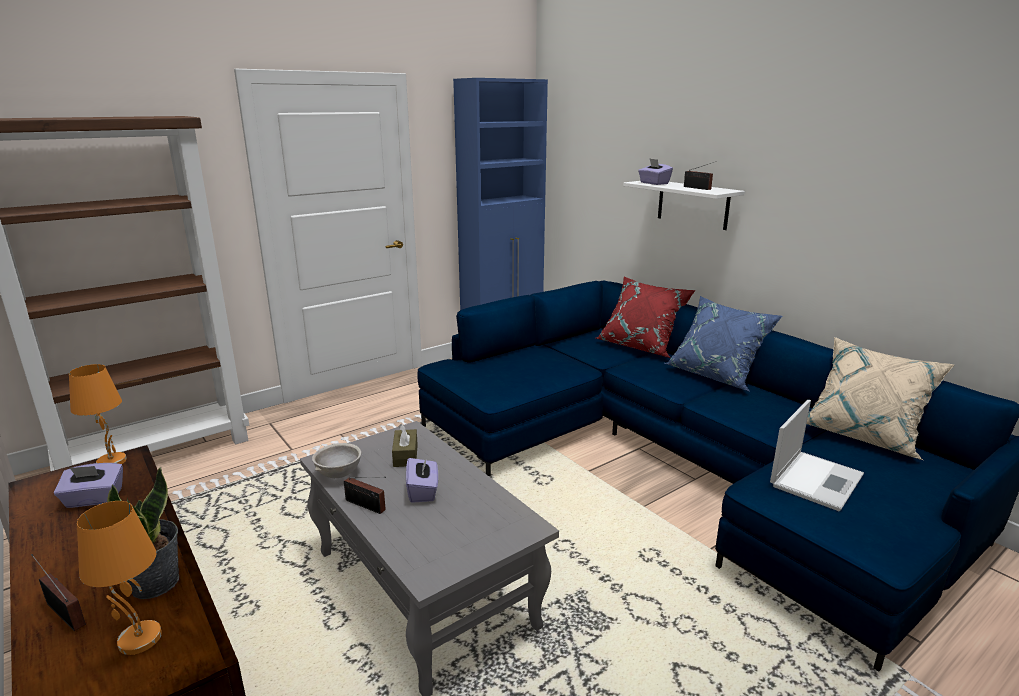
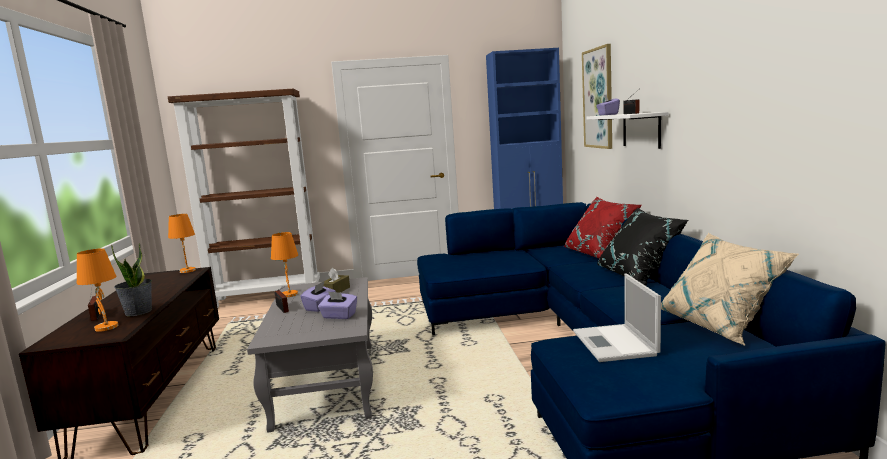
camera: 30 degrees right, 10 degrees down
(94, 499) = (161, 282): purple tissue box -> purple tissue box (339, 316)
(338, 474) = (289, 294): grey bowl -> orange table lamp
(611, 154) = (598, 98): none -> picture
(716, 375) = (638, 276): blue pillow -> black pillow
(816, 479) = (615, 344): laptop -> laptop turned 105 degrees clockwise

